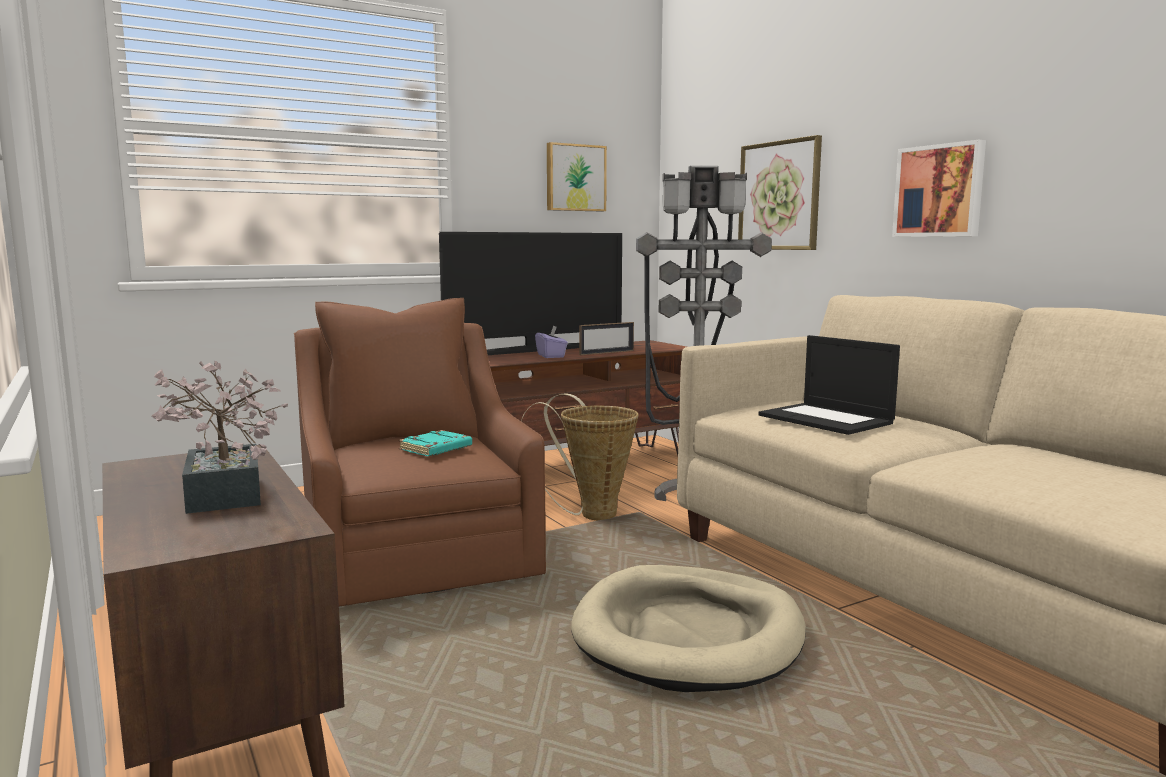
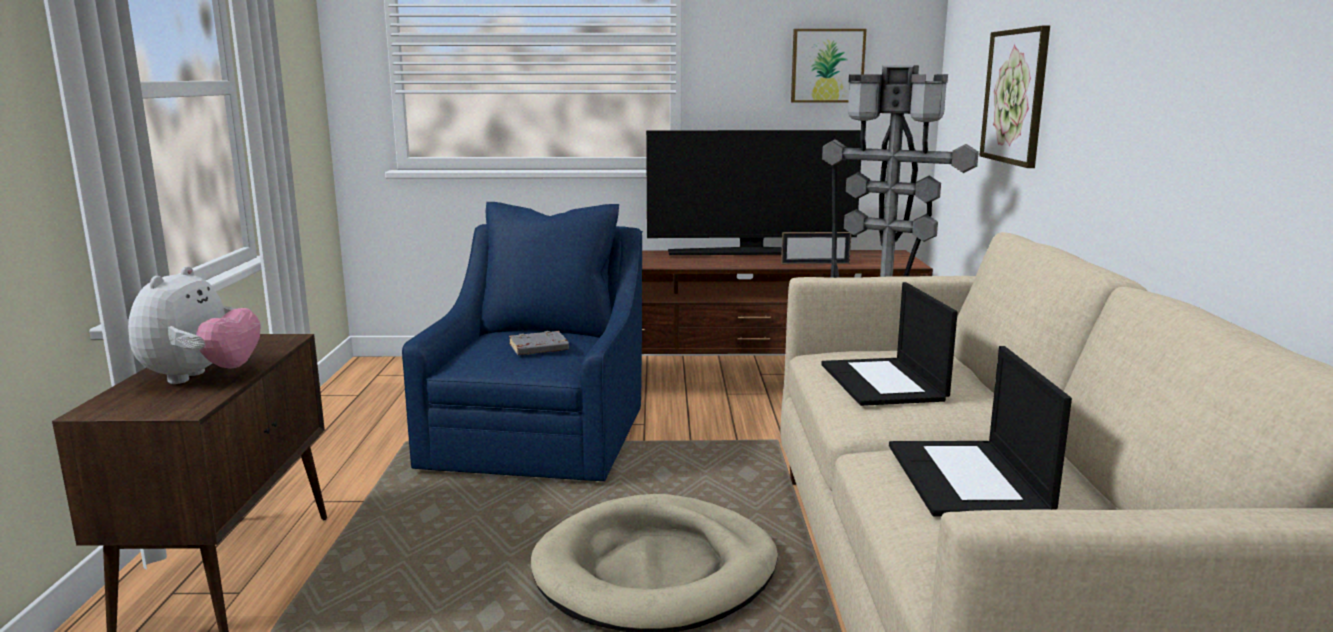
camera: 30 degrees right, 5 degrees up
(222, 498) = (201, 378): potted plant -> plush toy
(417, 552) = (541, 436): brown armchair -> blue armchair
(436, 449) = (538, 348): turquoise book -> grey book
(551, 356) = (750, 262): purple tissue box -> none
(590, 513) = (730, 431): basket -> none
(940, 191) = (1130, 111): picture -> none
(1015, 463) = (969, 479): none -> laptop

